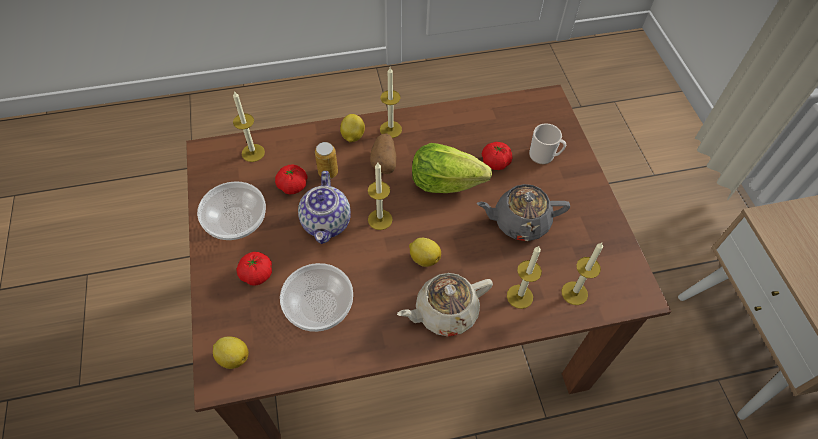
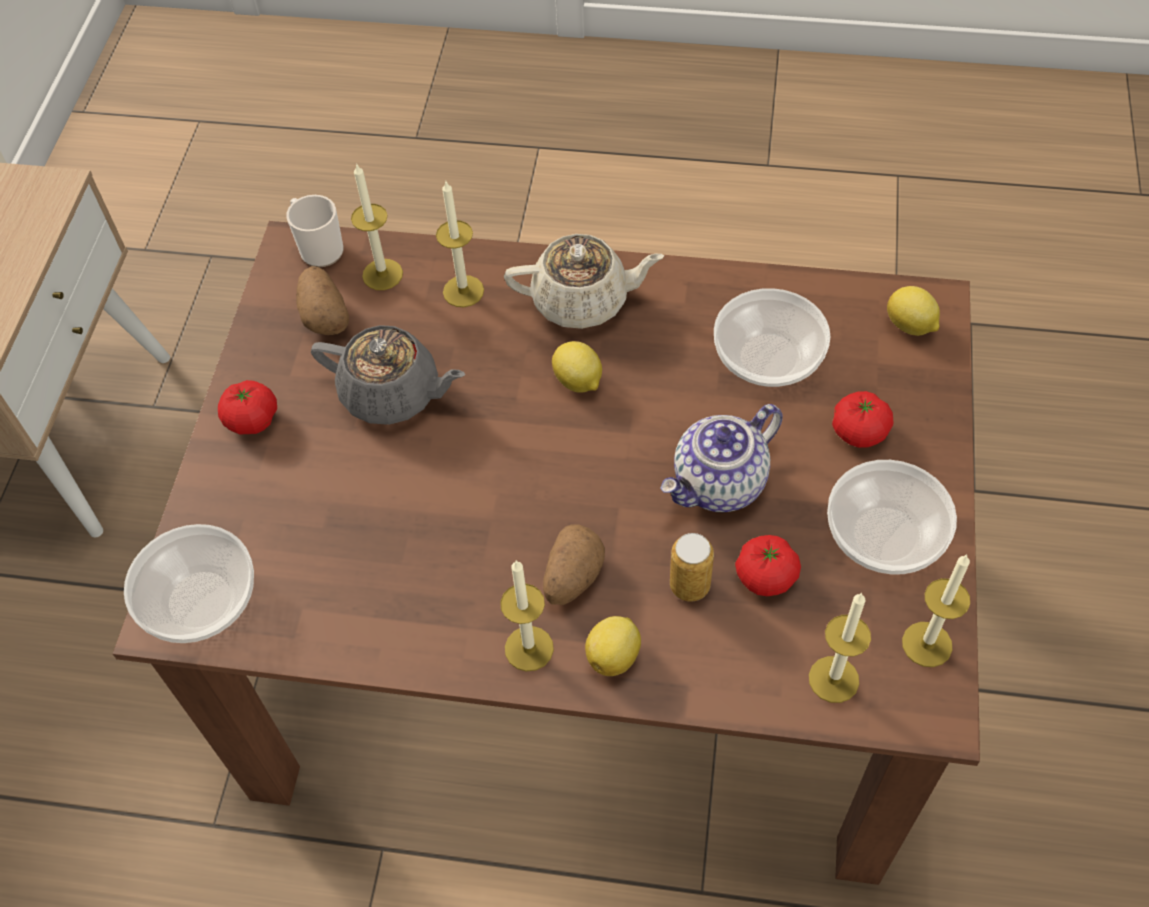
camera: 155 degrees left, 0 degrees up
(327, 223) = (720, 484): teapot -> teapot turned 150 degrees counterclockwise
(380, 219) = (624, 464): candle -> candle (927, 644)
(445, 182) = (479, 499): lettuce -> none
(495, 162) = (365, 510): tomato -> tomato (252, 419)
(540, 110) = (202, 600): none -> bowl
(544, 156) = (268, 497): mug -> mug (318, 248)
(588, 256) = (325, 315): none -> potato

